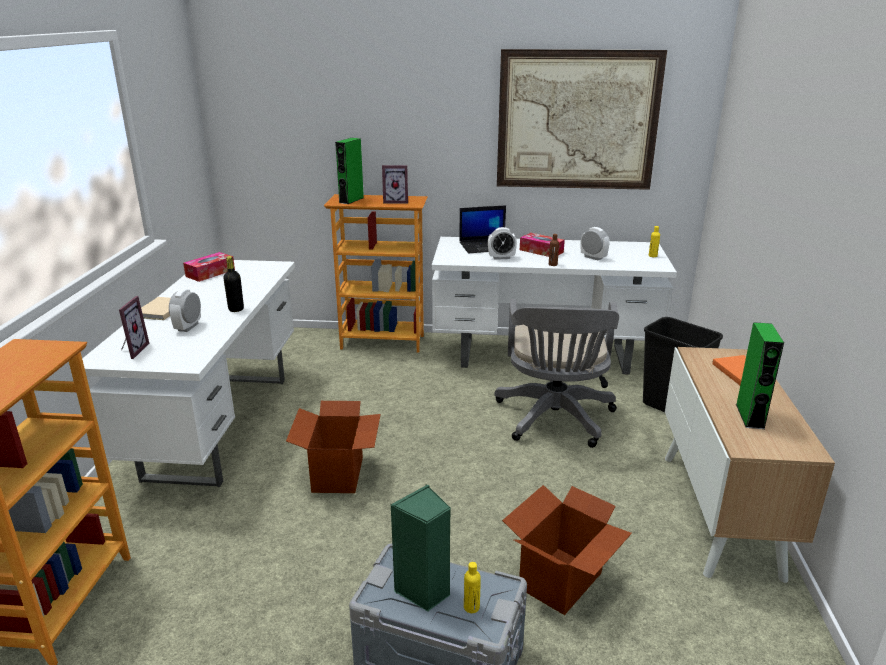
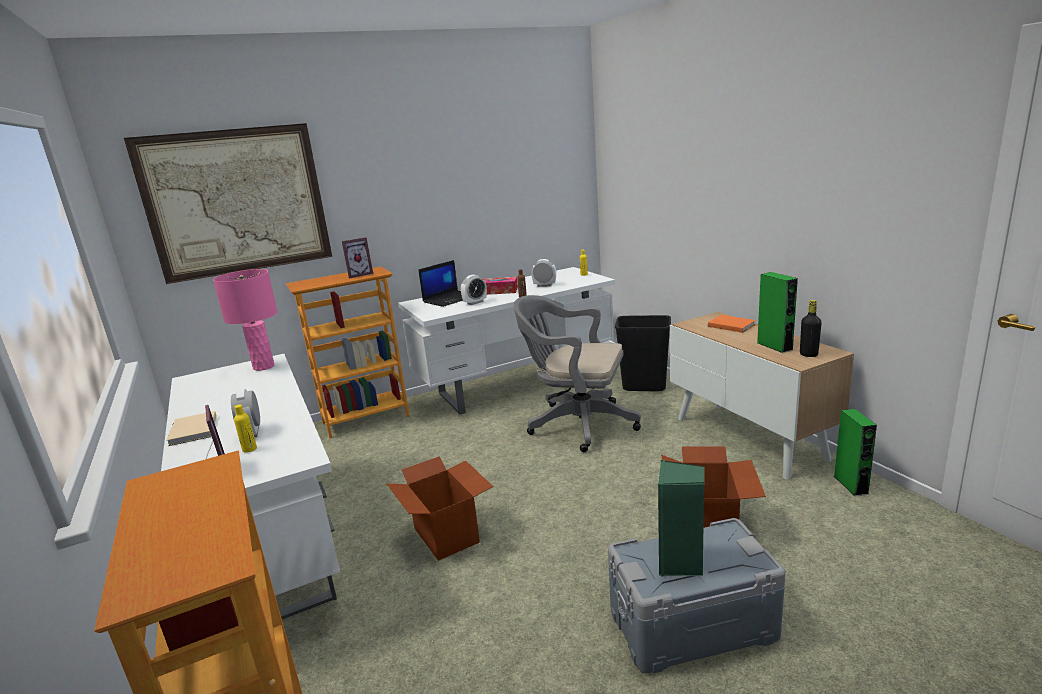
camera: 30 degrees left, 5 degrees down
(210, 273) = (201, 386): tissue box -> none
(236, 309) = (283, 403): black bottle -> black bottle (808, 354)
(266, 270) = (264, 366): none -> pink table lamp
(351, 200) = (313, 283): green speaker -> green speaker (850, 485)
(471, 607) = (727, 555): yellow bottle -> yellow bottle (249, 449)
(555, 420) = (576, 424): grey office chair -> grey office chair turned 135 degrees clockwise
(577, 121) = (496, 176): picture -> picture (237, 202)

